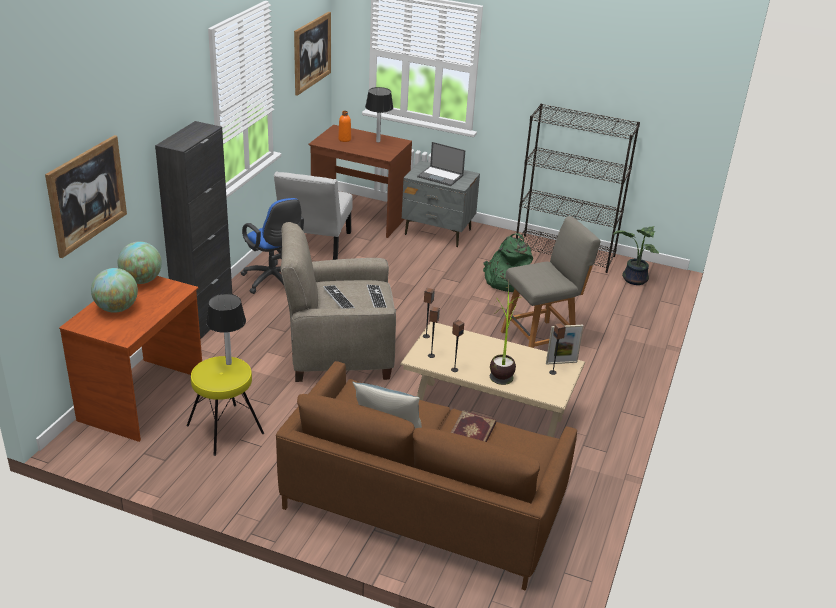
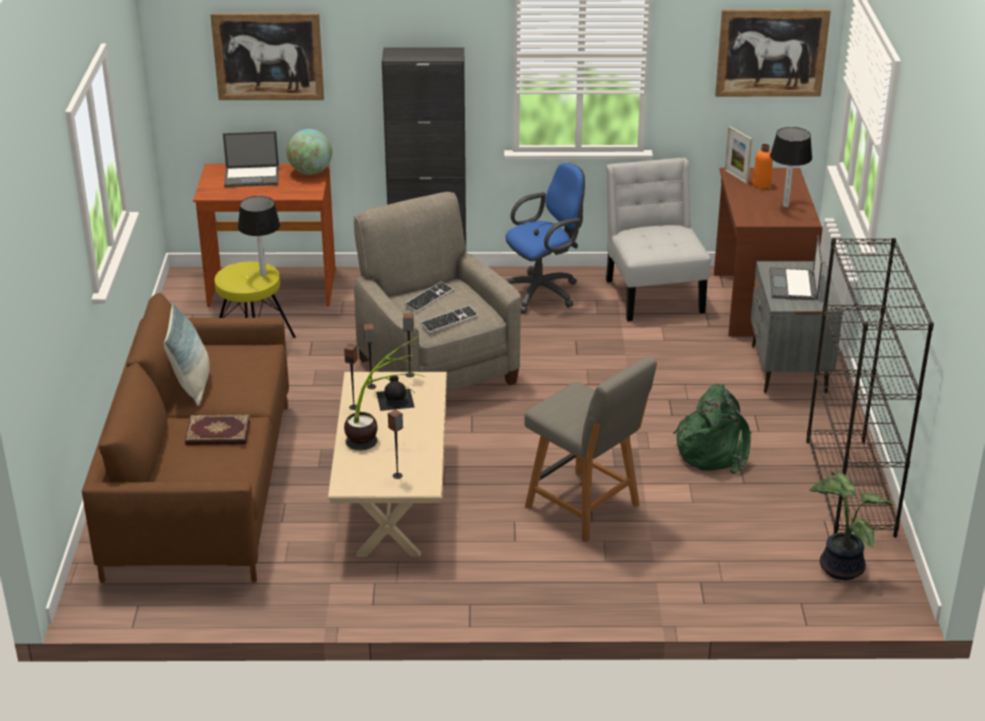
camera: 70 degrees right, 0 degrees up
(117, 308) = (252, 176): globe -> laptop
(274, 282) = (543, 292): blue office chair -> blue office chair turned 150 degrees counterclockwise
(314, 245) = (653, 293): white chair -> white chair turned 90 degrees clockwise
(454, 349) = (395, 399): none -> black bottle
(561, 362) = (424, 479): picture frame -> picture frame (736, 177)

